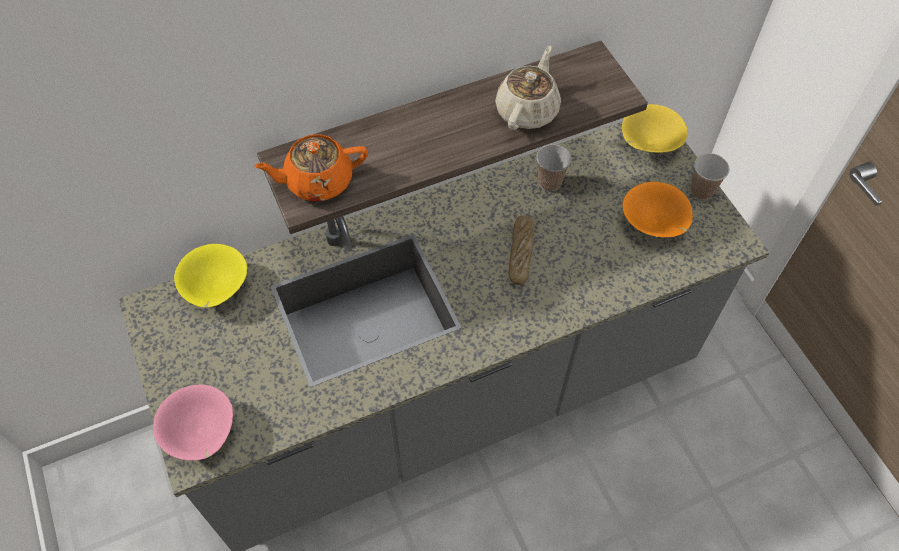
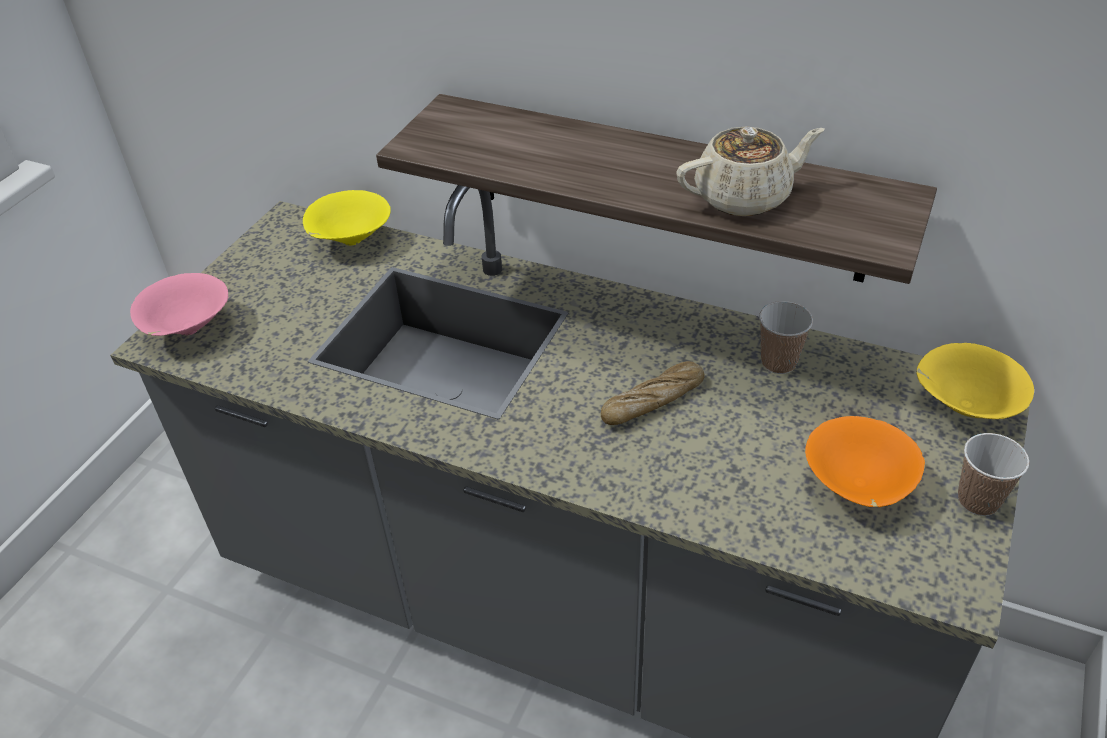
camera: 50 degrees right, 15 degrees down
(317, 181) = (451, 137): orange teapot -> none

